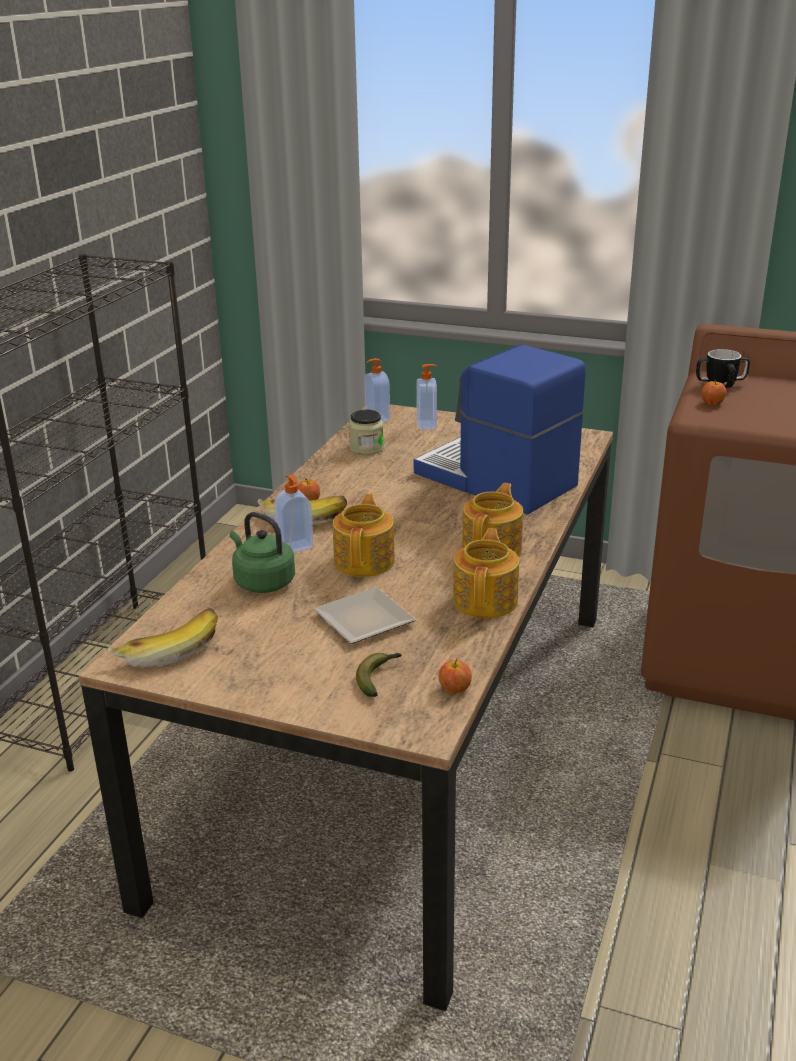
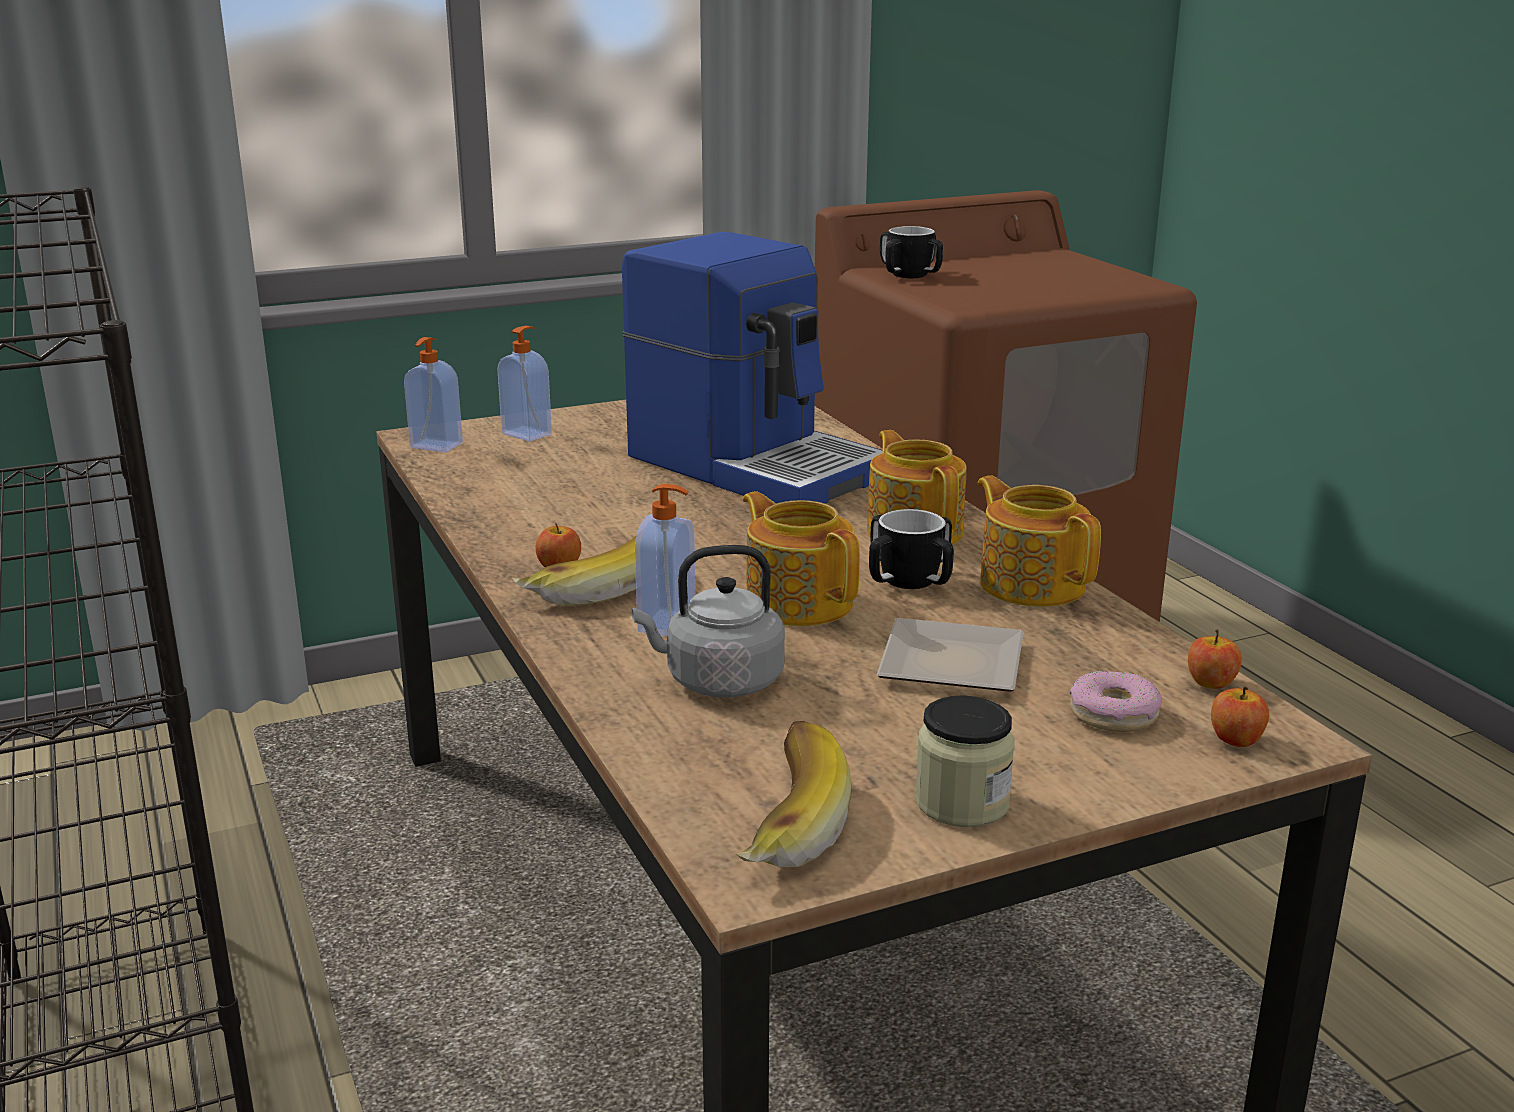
camera: 45 degrees left, 5 degrees down
(262, 582) = (718, 682): green kettle -> grey kettle
(366, 448) = (501, 482): jar -> jar (962, 803)
(378, 677) = (1113, 714): banana -> donut
(434, 572) = (909, 580): none -> mug
(495, 481) = (756, 465): coffee machine -> coffee machine turned 135 degrees counterclockwise
(712, 403) = (945, 291): apple -> apple (1236, 740)

